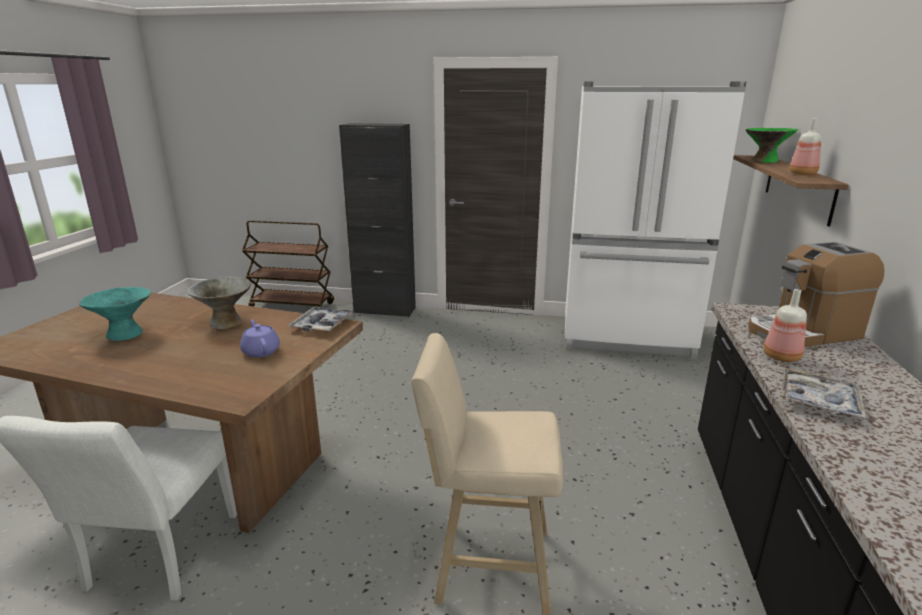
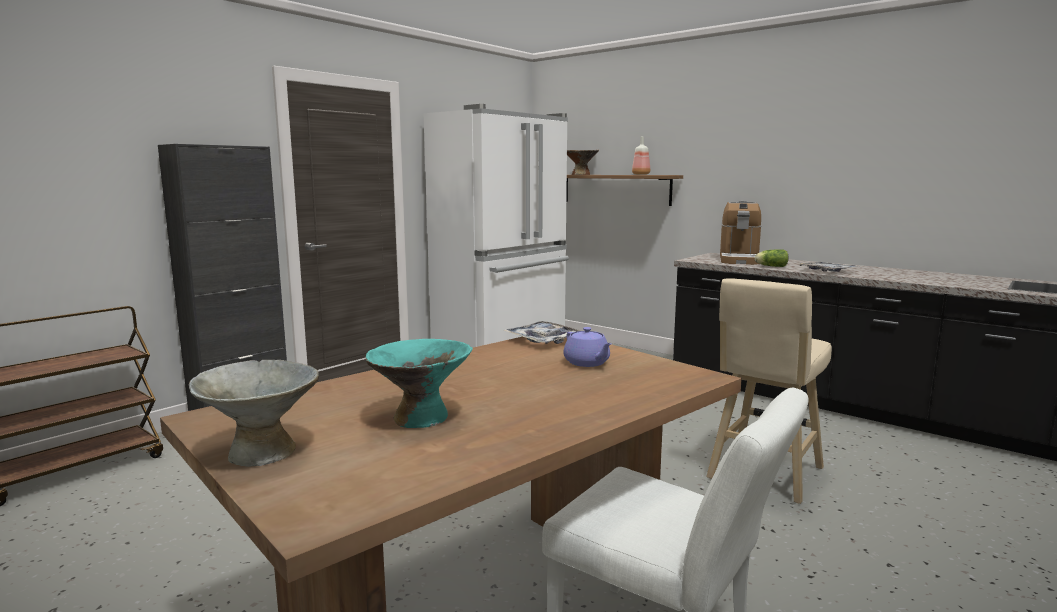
camera: 60 degrees left, 10 degrees down
(226, 323) = (470, 370): grey bowl -> grey bowl (262, 452)
(261, 351) = (587, 363): purple teapot -> purple teapot turned 120 degrees counterclockwise
(765, 161) = (581, 174): green bowl -> brown bowl
(781, 357) = (770, 266): bottle -> lettuce

